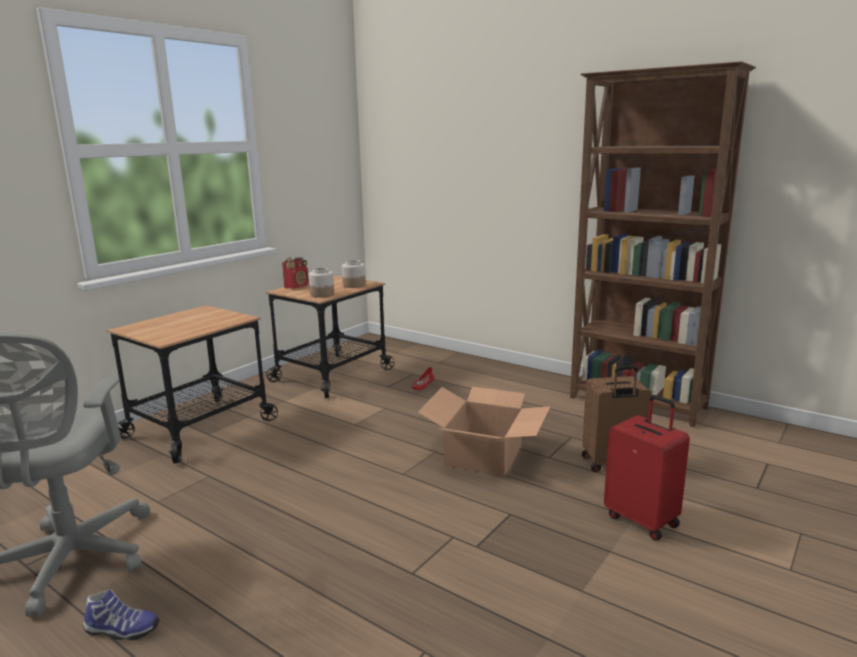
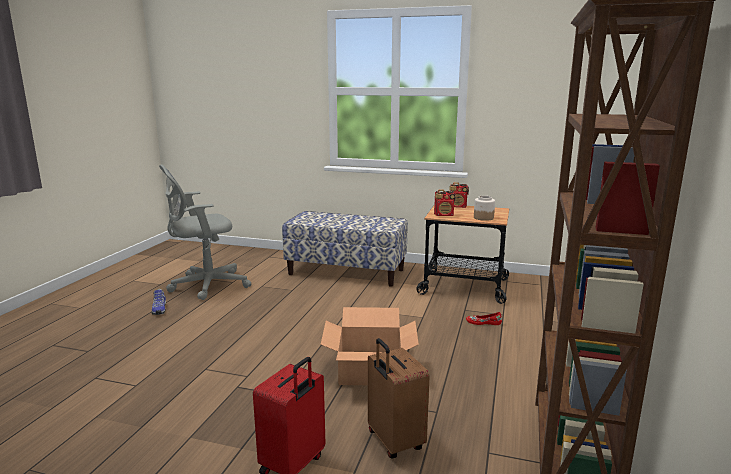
camera: 70 degrees right, 0 degrees up
(199, 428) = (346, 272): cart -> bench
(322, 294) = (444, 215): jar -> radio

